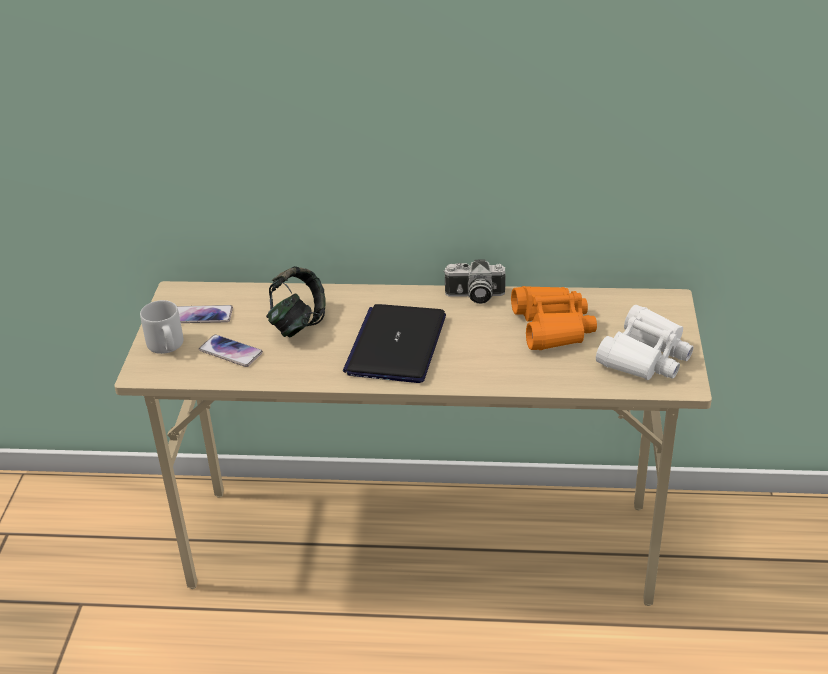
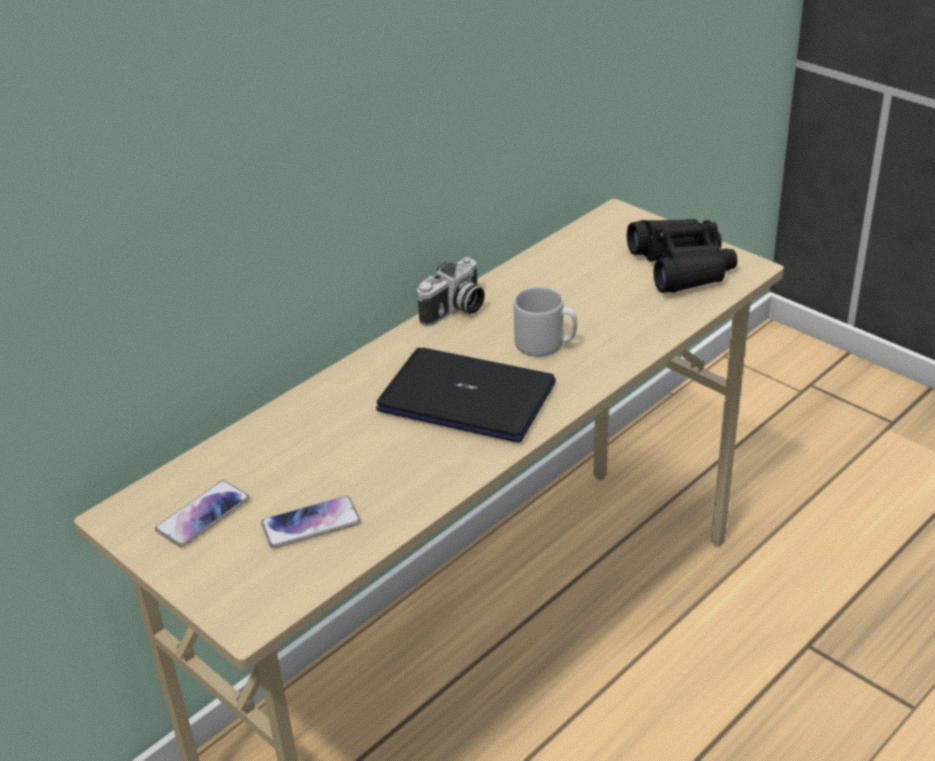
camera: 50 degrees left, 0 degrees up
(166, 346) = (222, 573): grey mug -> grey mug (545, 344)
(297, 324) = (331, 447): headphones -> none
(396, 345) = (468, 397): laptop -> laptop turned 150 degrees clockwise
(552, 327) = (570, 292): orange binoculars -> none
(645, 356) = (681, 267): white binoculars -> black binoculars

